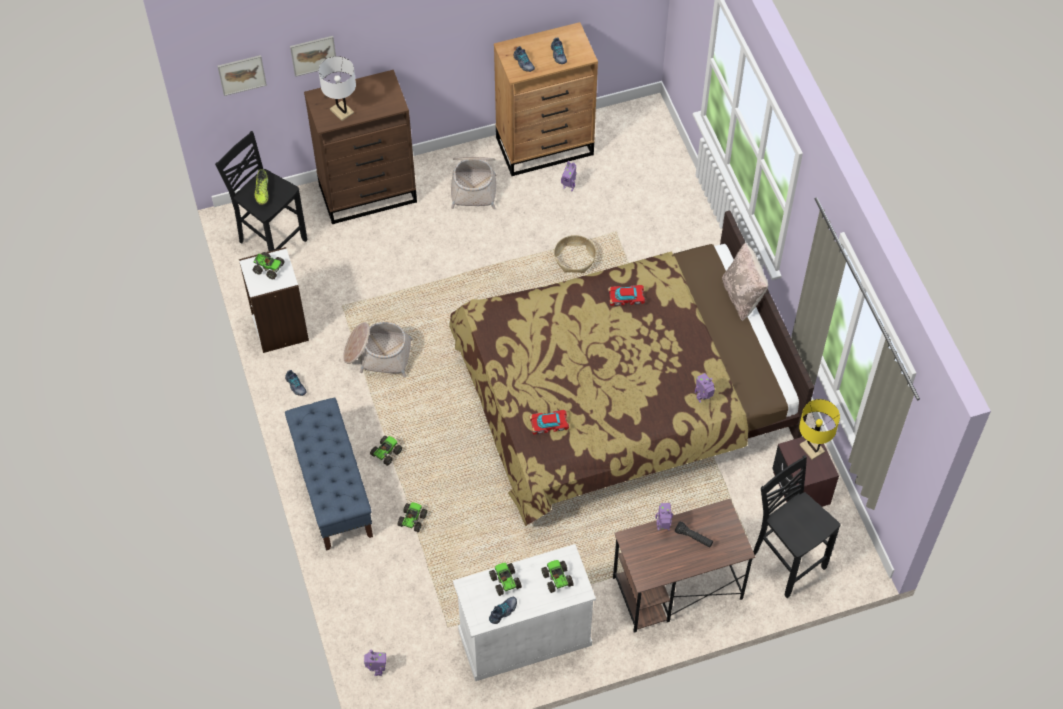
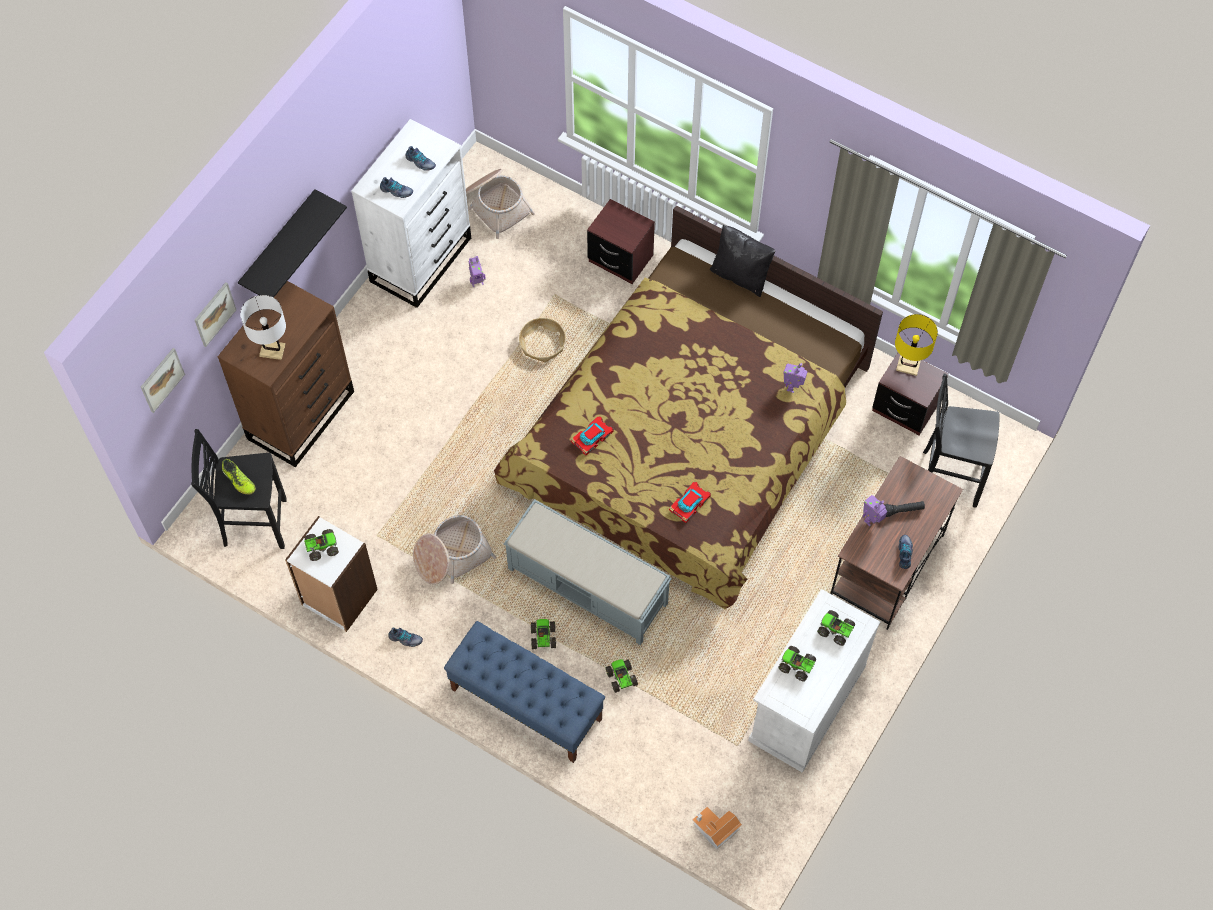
camera: 40 degrees left, 5 degrees up
(377, 670) = (714, 829): toy robot -> toy house
(401, 40) = (279, 244): none -> black shelf
(449, 442) = (588, 586): none -> grey bench
(474, 185) = (391, 339): basket -> basket (496, 205)
(503, 611) = (819, 692): shoe -> shoe (905, 553)
(545, 146) = (421, 259): brown dresser -> white dresser
(626, 298) = (649, 345): toy car -> toy car (592, 438)
(687, 239) = (620, 258): none -> brown nightstand
(742, 296) = (740, 275): beige pillow -> black pillow

